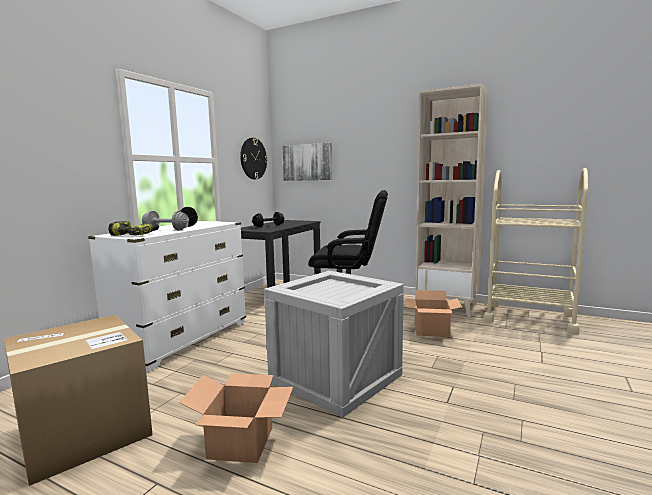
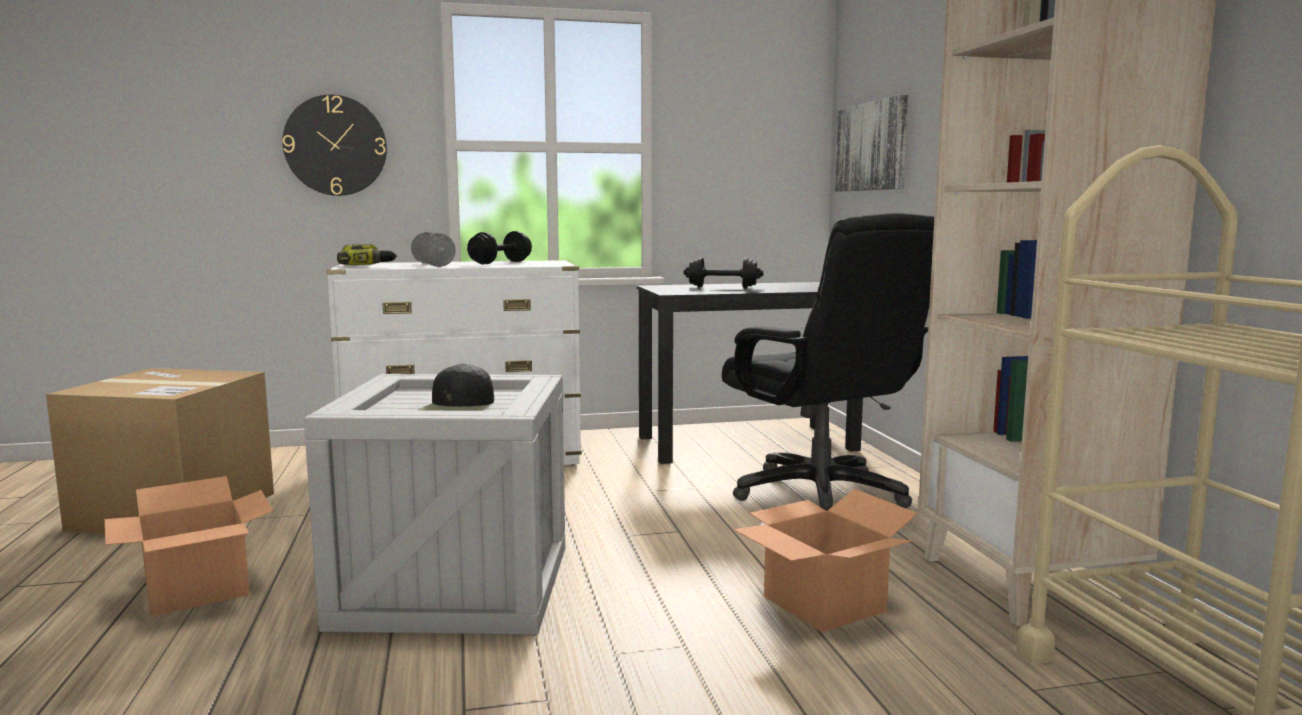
camera: 50 degrees right, 0 degrees up
(253, 158) = (764, 142): wall clock -> wall clock (335, 145)
(345, 290) = (458, 407): none -> black cap

